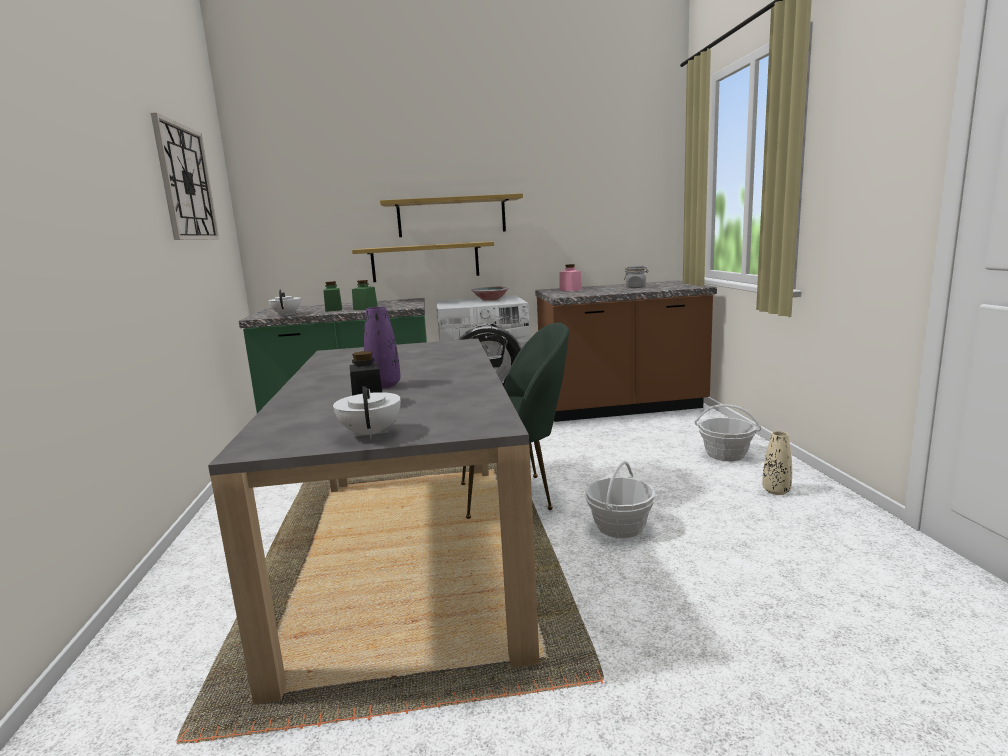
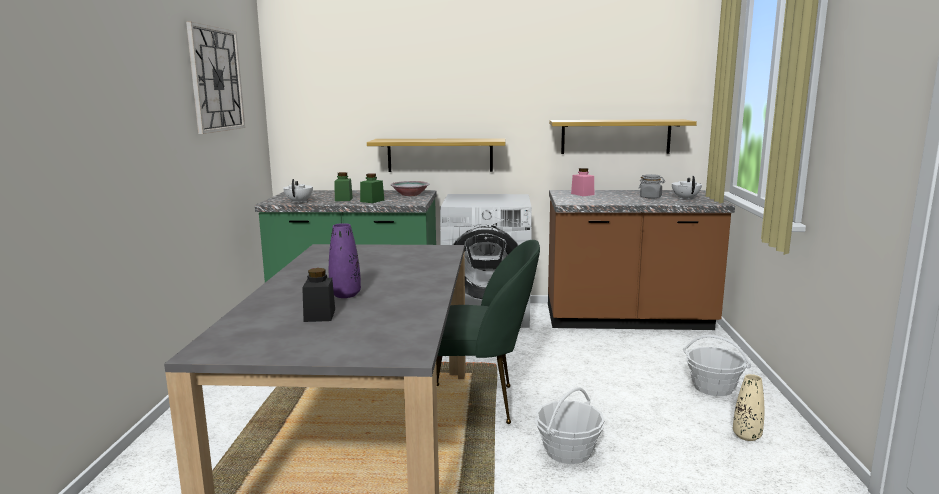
camera: 10 degrees right, 0 degrees up
(371, 433) = (304, 348): white teapot -> white teapot (685, 198)
(451, 217) = (469, 112): shelf -> shelf (615, 136)
(490, 299) = (499, 198): bowl -> bowl (409, 194)

